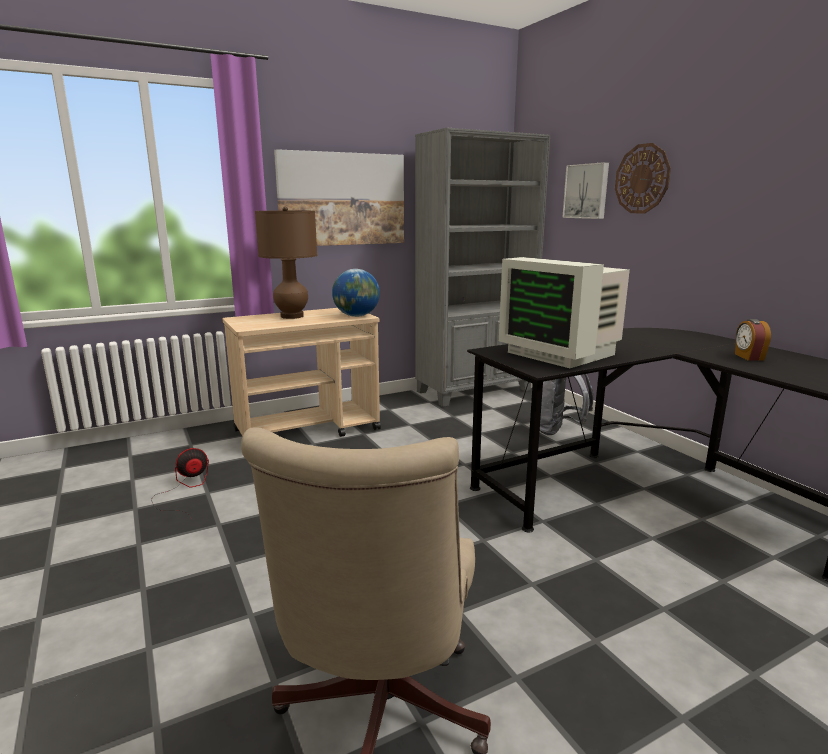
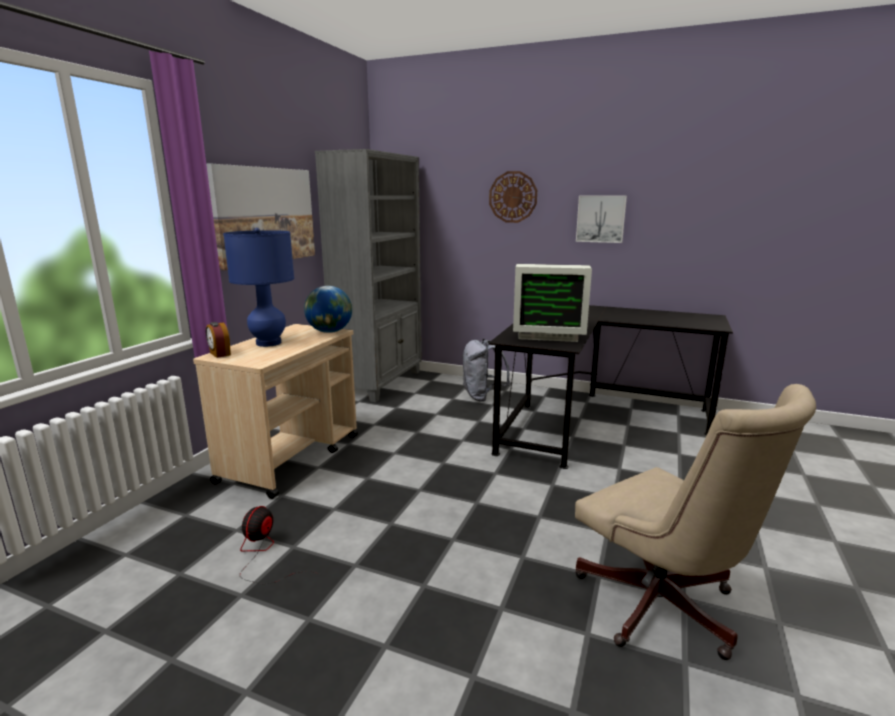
camera: 40 degrees left, 0 degrees up
(292, 316) = (269, 343): brown table lamp -> blue table lamp
(587, 191) = (460, 205): picture -> picture (601, 218)
(748, 357) = (631, 316): alarm clock -> alarm clock (219, 354)

